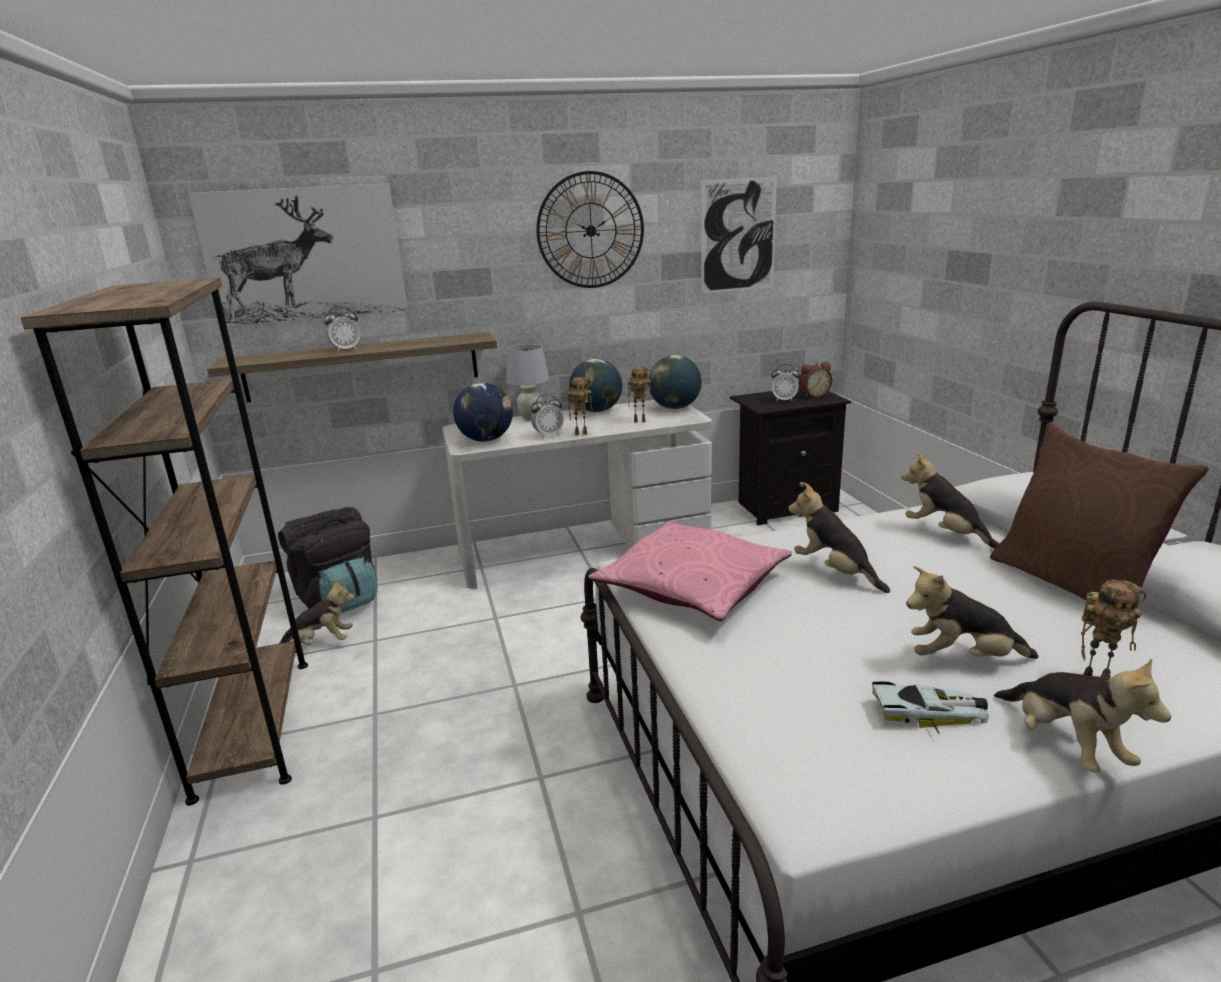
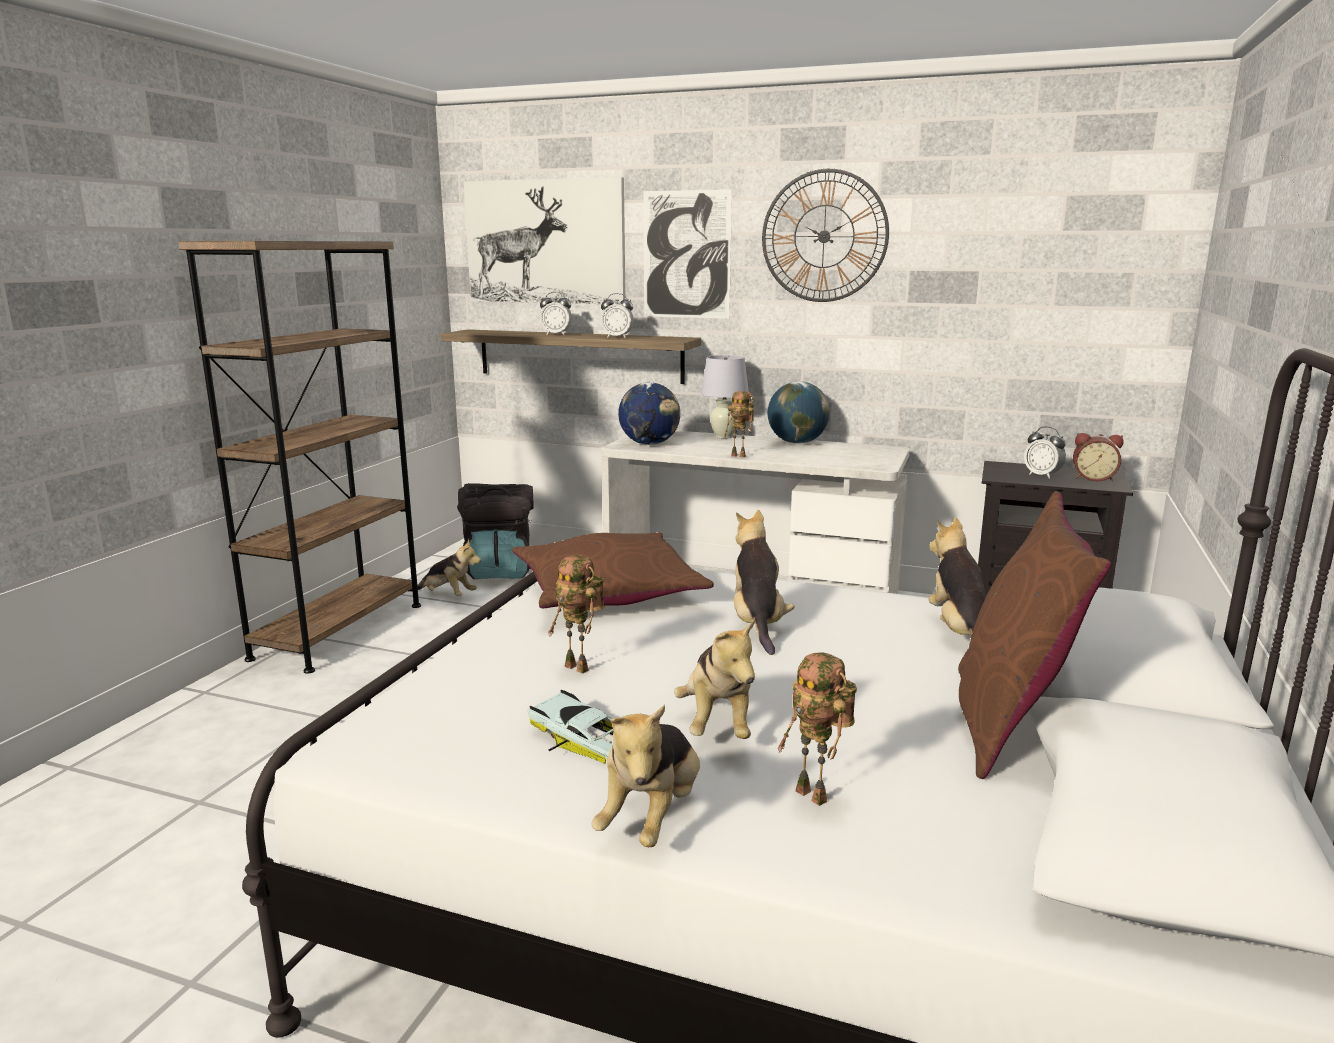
camera: 35 degrees right, 5 degrees down
(548, 435) = (708, 451): alarm clock -> alarm clock (617, 337)
(640, 421) = (818, 458): toy robot -> toy robot (580, 668)
(675, 408) = (882, 455): globe -> none
(691, 585) = (607, 590): pink pillow -> brown pillow
(738, 235) = (1019, 254): picture -> picture (686, 255)
(962, 658) = (718, 723): plush toy -> plush toy turned 135 degrees counterclockwise

